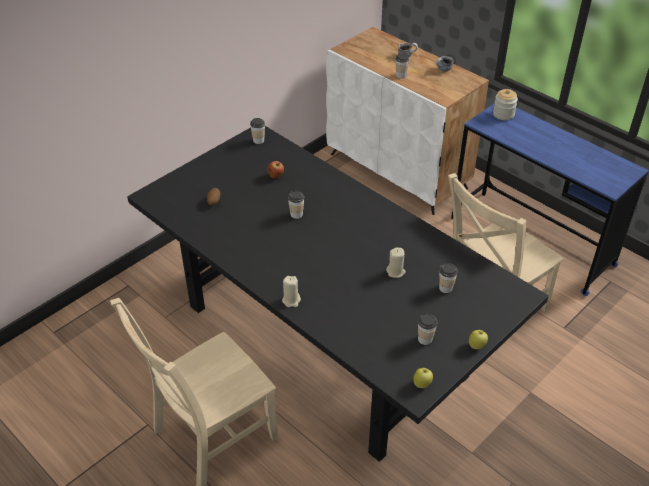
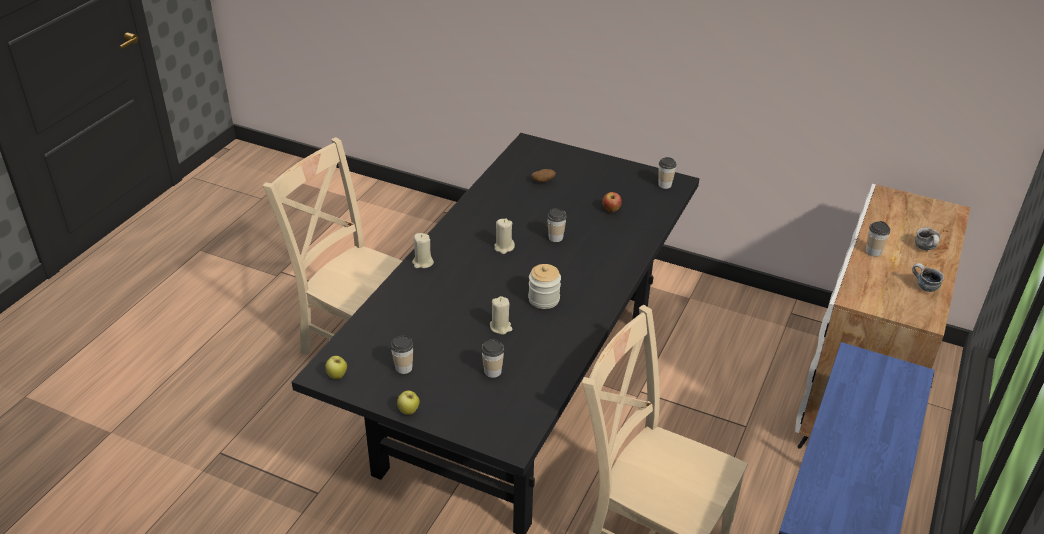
camera: 70 degrees right, 5 degrees down
(294, 246) = (504, 247): none -> beige candle
(503, 114) = (897, 378): jar -> jar (544, 299)

